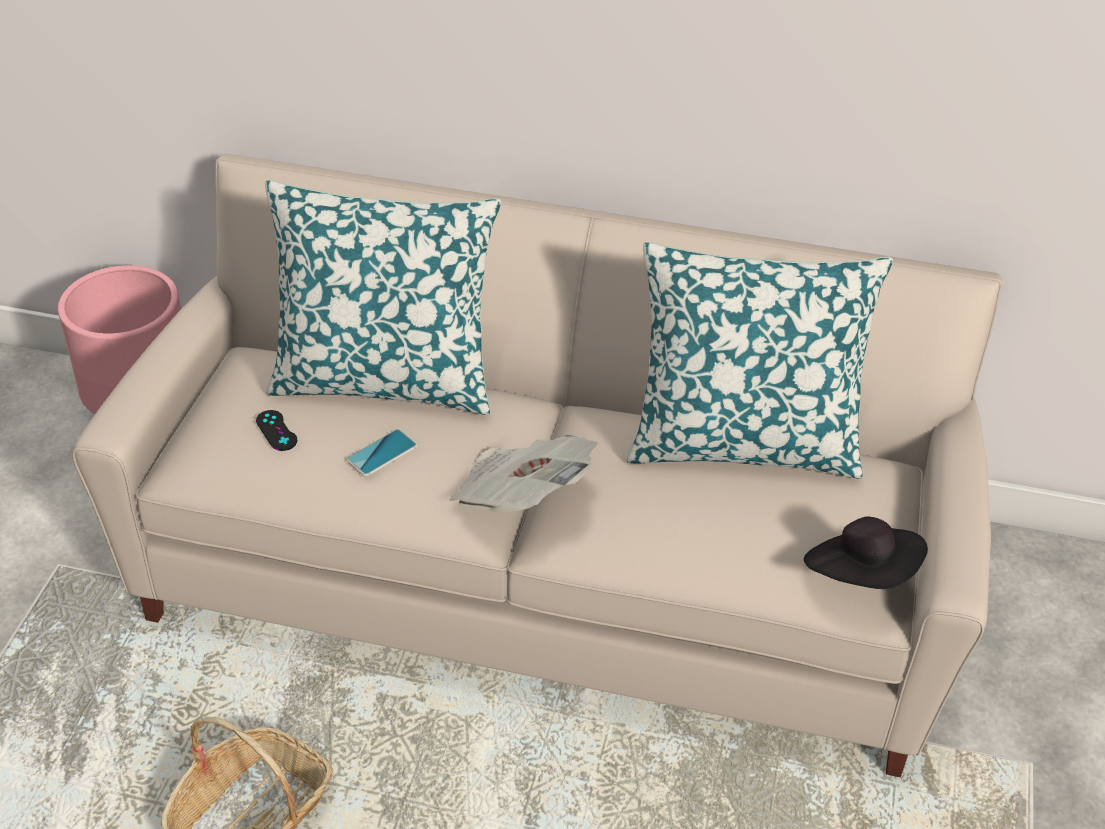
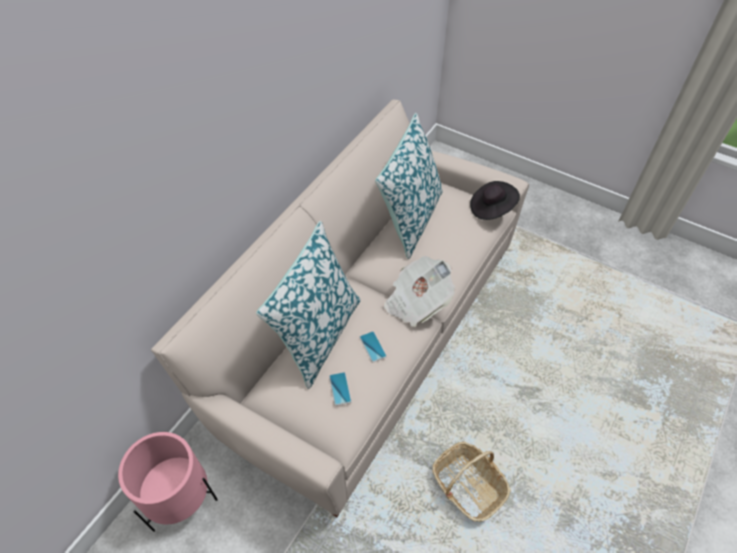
camera: 70 degrees left, 10 degrees up
(276, 431) = (340, 389): black game controller -> phone

